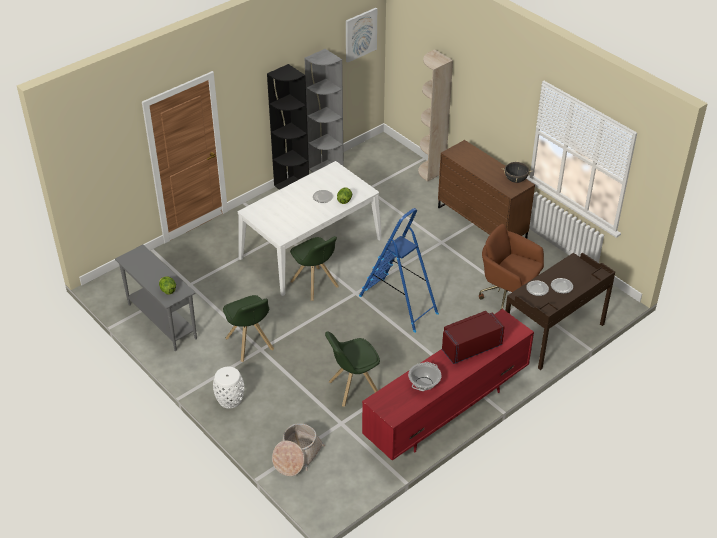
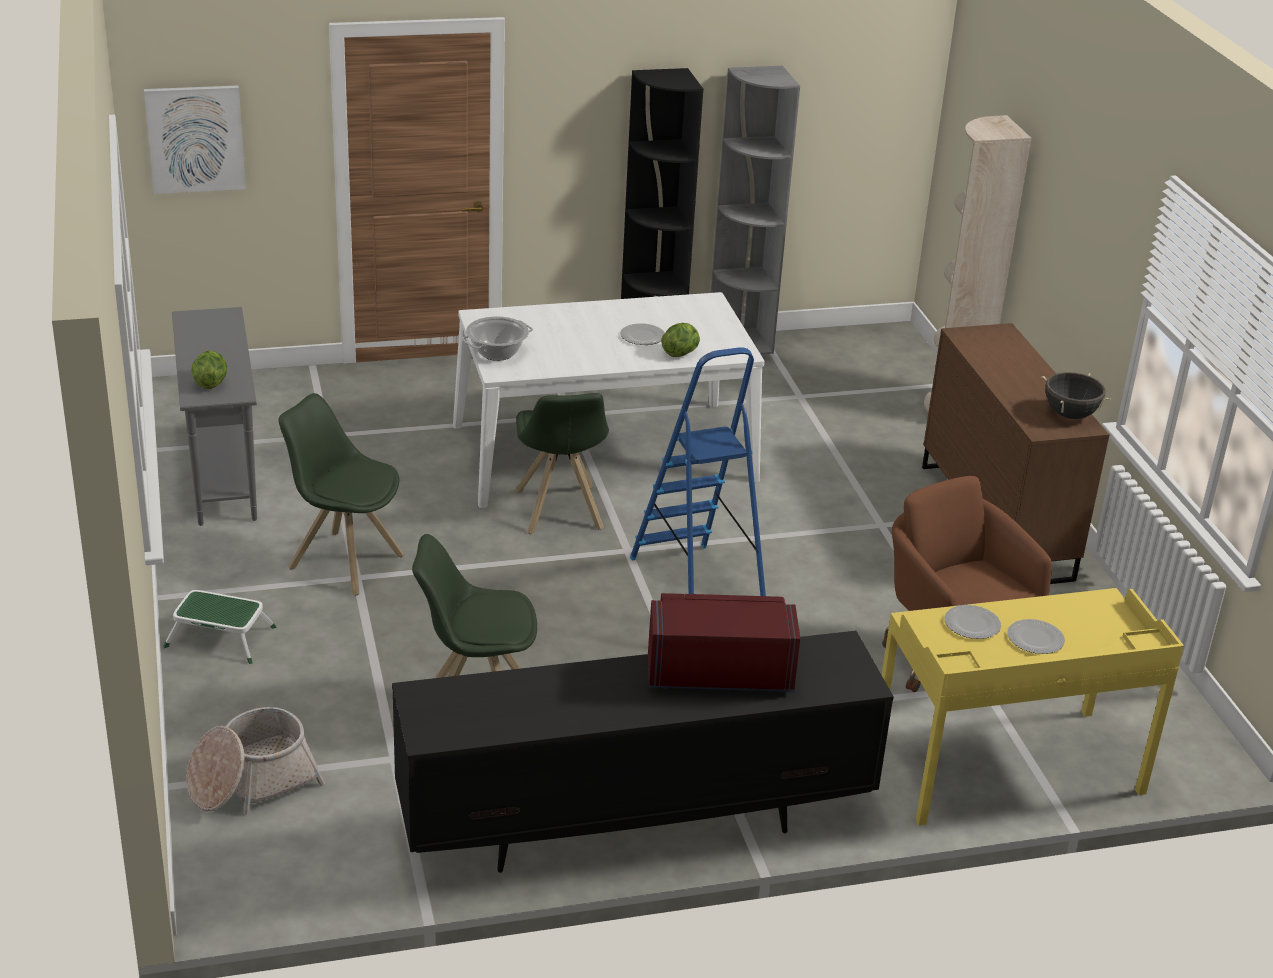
camera: 25 degrees right, 10 degrees down
(230, 399) = (220, 637): white stool -> green step ladder
(250, 344) = (345, 562): green chair -> green chair turned 120 degrees clockwise
(360, 34) = (878, 68): picture -> picture (195, 138)
(424, 383) = (553, 700): cooking pot -> cooking pot (497, 352)
(446, 413) = (633, 827): red cabinet -> black cabinet
(553, 333) = (1007, 767): brown desk -> yellow desk

